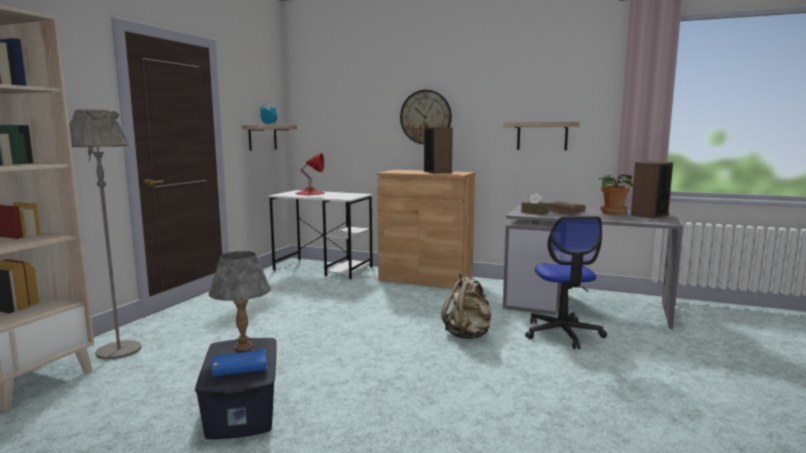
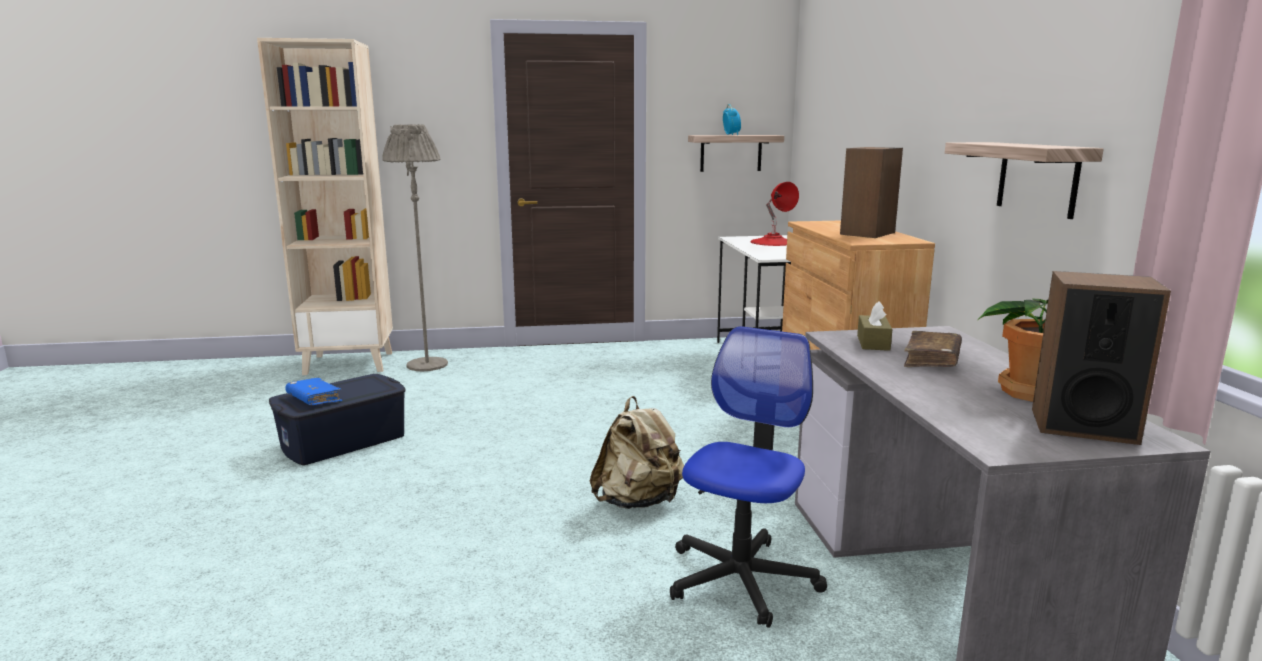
camera: 60 degrees right, 5 degrees up
(243, 347) = (372, 385): grey table lamp -> none
(425, 117) = (900, 127): wall clock -> none
(562, 333) = (741, 579): office chair -> office chair turned 150 degrees clockwise

